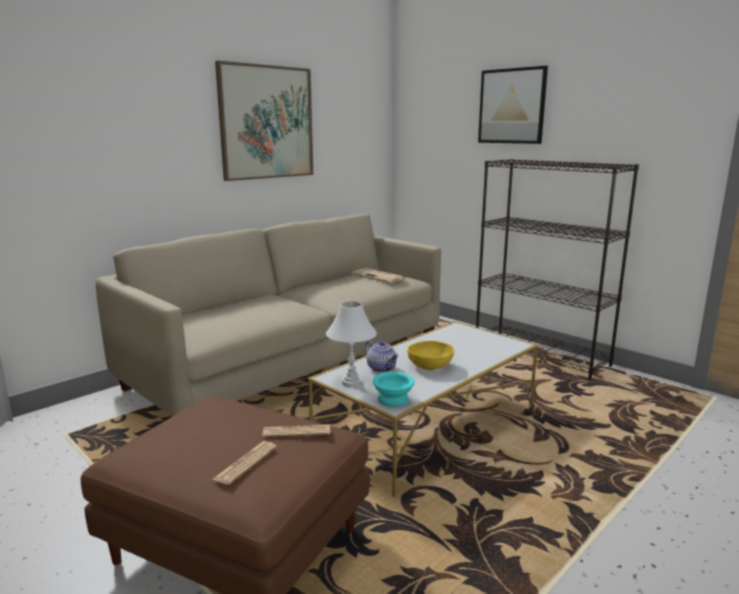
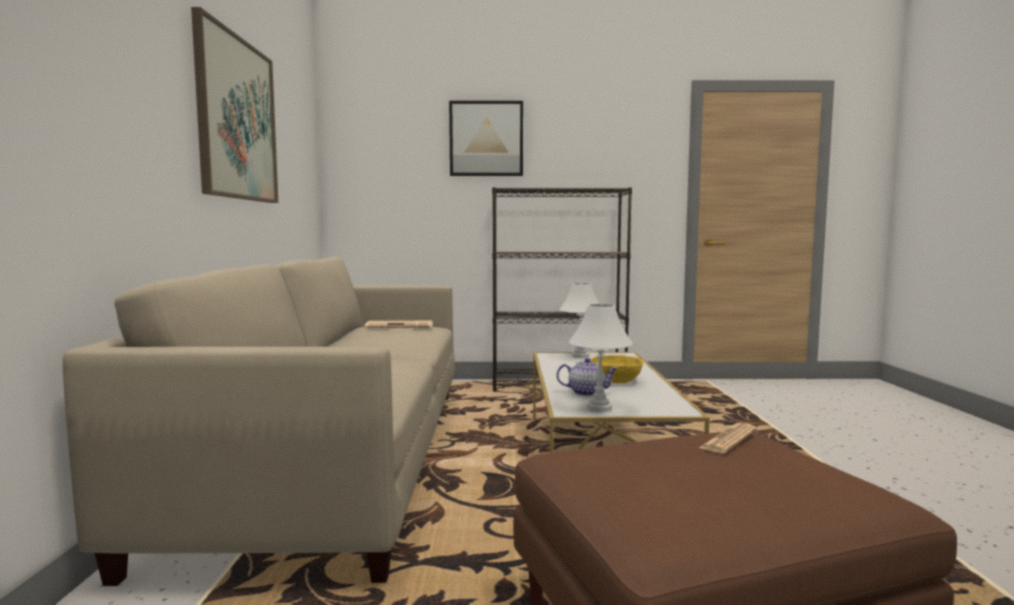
camera: 45 degrees left, 10 degrees down
(245, 463) = (787, 474): newspaper -> none
(392, 399) = (665, 408): turquoise bowl -> none
(477, 335) = (580, 356): none -> white table lamp

